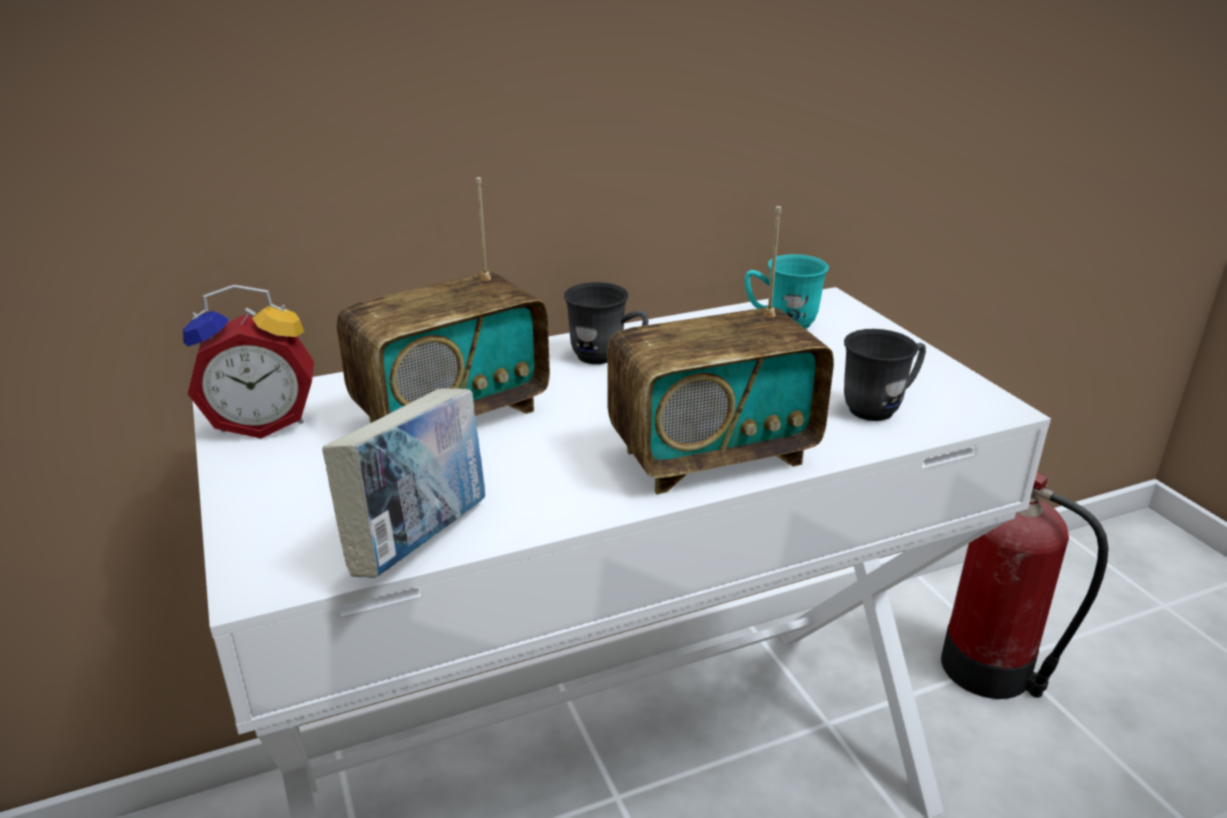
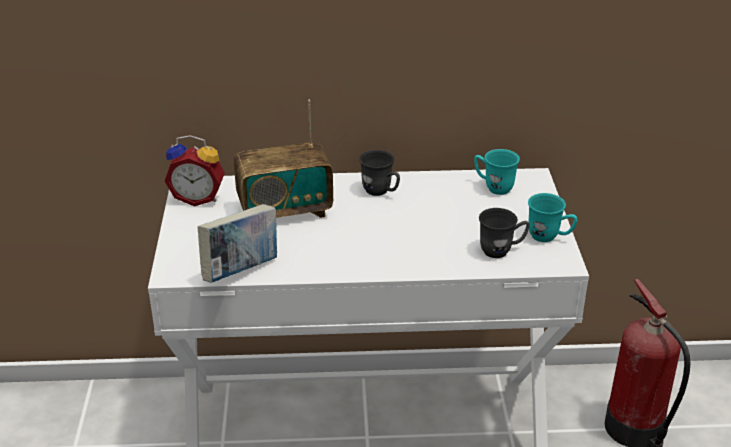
camera: 20 degrees right, 5 degrees up
(712, 456) = (394, 259): radio -> none
(933, 374) = (549, 237): none -> turquoise mug

